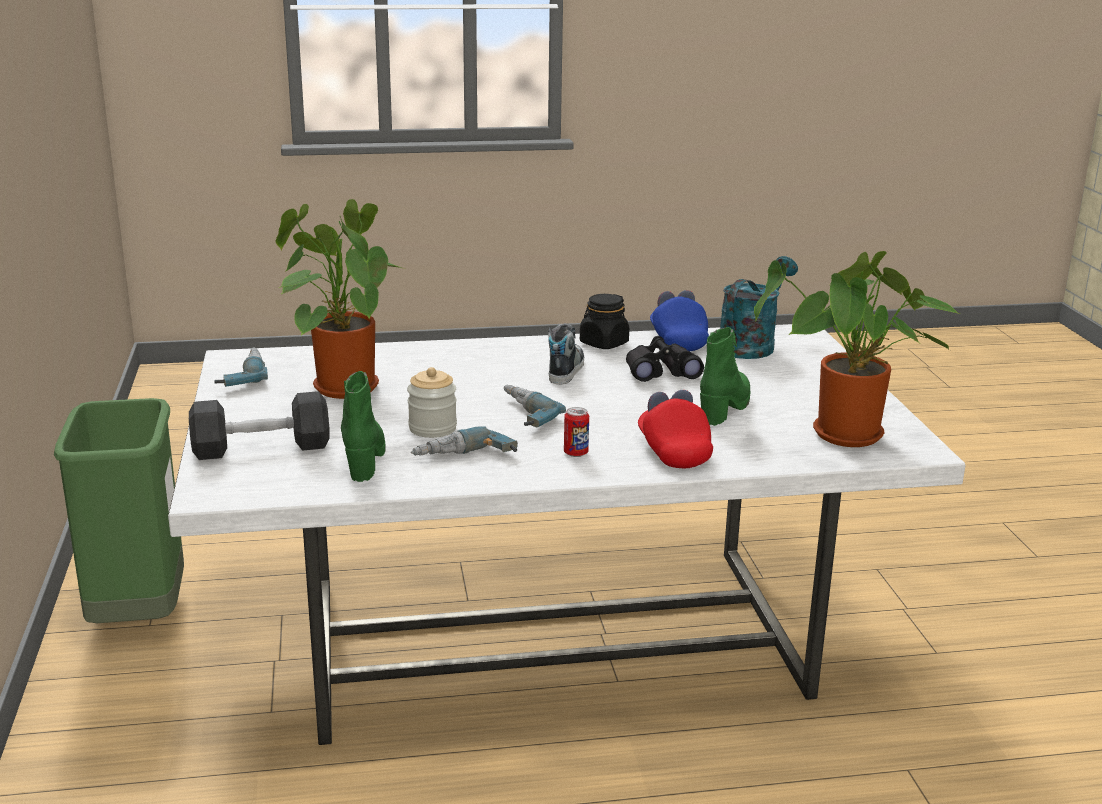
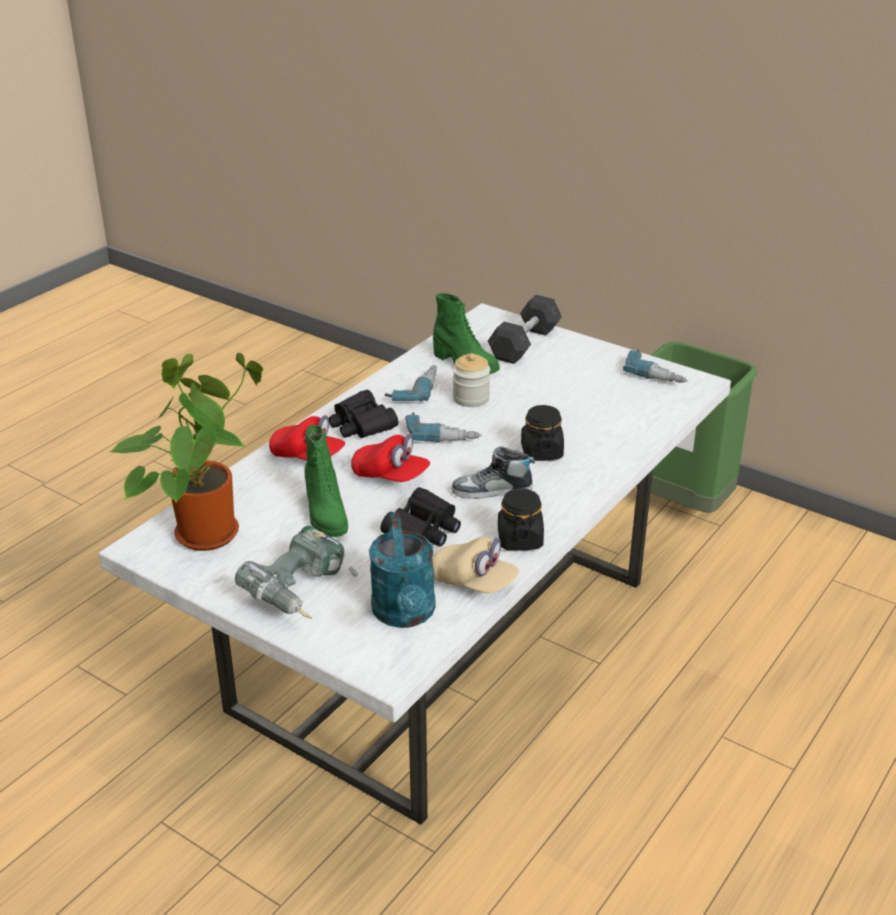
camera: 135 degrees right, 10 degrees up
(341, 386) = (588, 397): potted plant -> none
(473, 373) = (541, 452): none -> black jar
(565, 369) = (492, 491): shoe -> shoe turned 120 degrees clockwise
(576, 453) = (361, 424): can -> black binoculars
(625, 408) = (390, 476): none -> red cap
(677, 340) = (473, 582): blue cap -> beige cap
(811, 377) = (301, 594): none -> power drill

